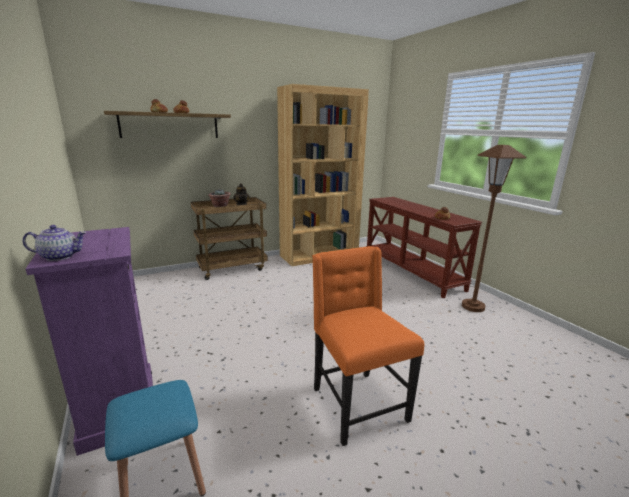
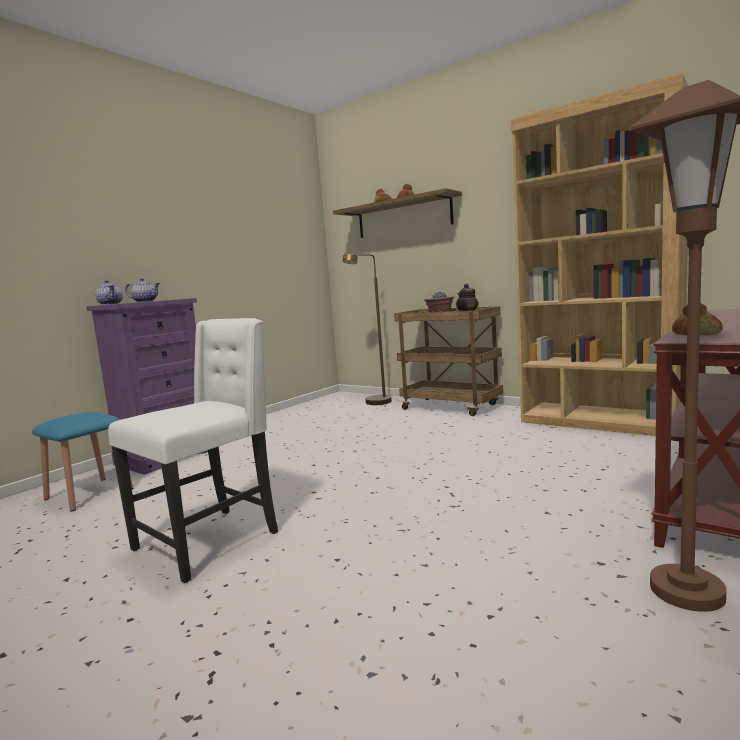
camera: 65 degrees right, 10 degrees down
(85, 242) = (145, 301): none -> teapot
(170, 282) = (374, 403): none -> brown floor lamp
(356, 404) = (209, 541): orange chair -> white chair

